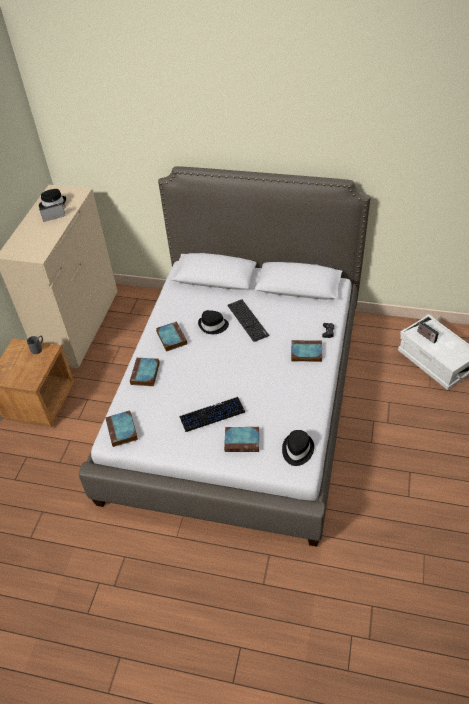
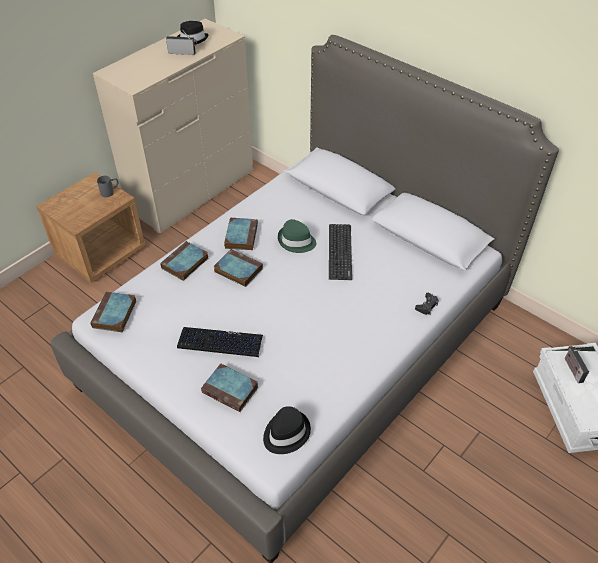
camera: 25 degrees right, 0 degrees up
(213, 326) = (296, 241): black hat -> green hat
(305, 353) = (380, 319): book -> book (237, 270)

